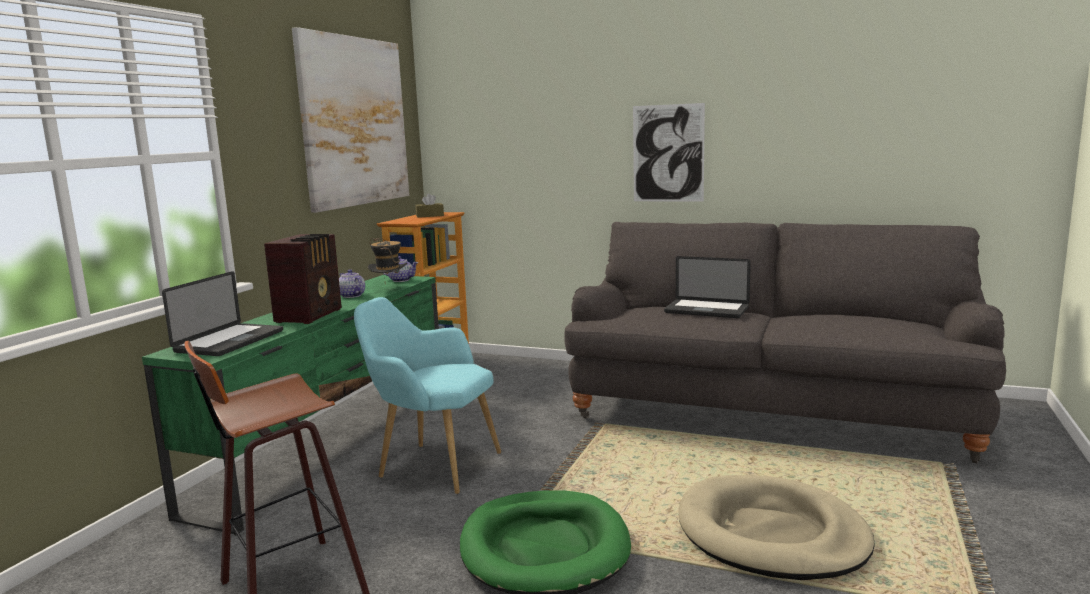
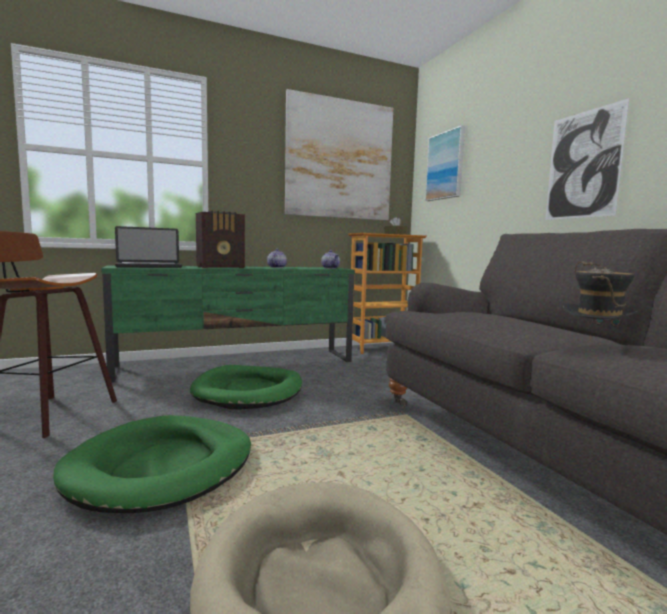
camera: 45 degrees right, 5 degrees down
(389, 288) = (306, 268): hat -> hat (595, 348)
(432, 465) = (249, 391): turquoise armchair -> green dog bed
(482, 127) = (445, 166): none -> picture
(706, 310) = (526, 319): laptop -> none

